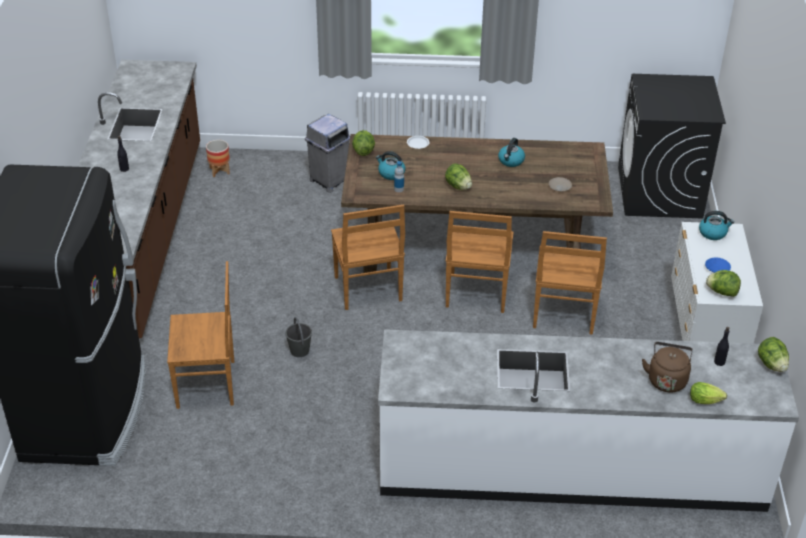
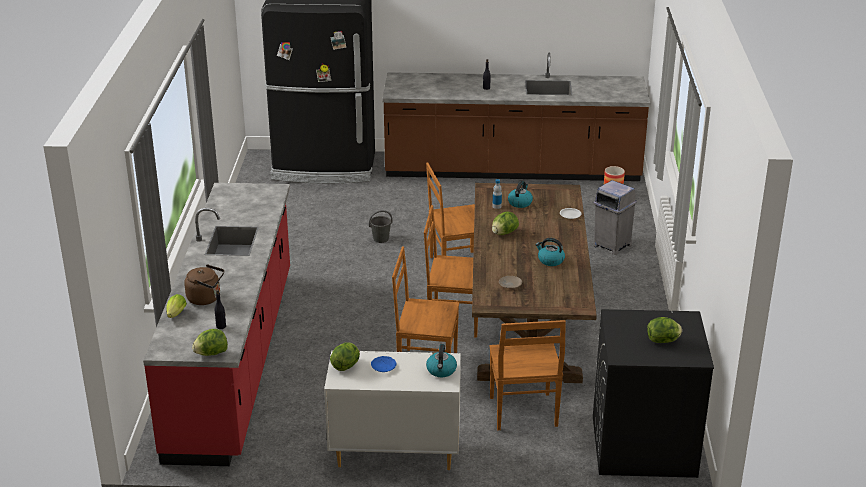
camera: 90 degrees right, 10 degrees down
(208, 384) = (346, 206): brown chair -> brown chair (523, 413)
(363, 151) = (553, 190): lettuce -> lettuce (663, 341)
(570, 467) = (234, 360): white counter -> red counter

